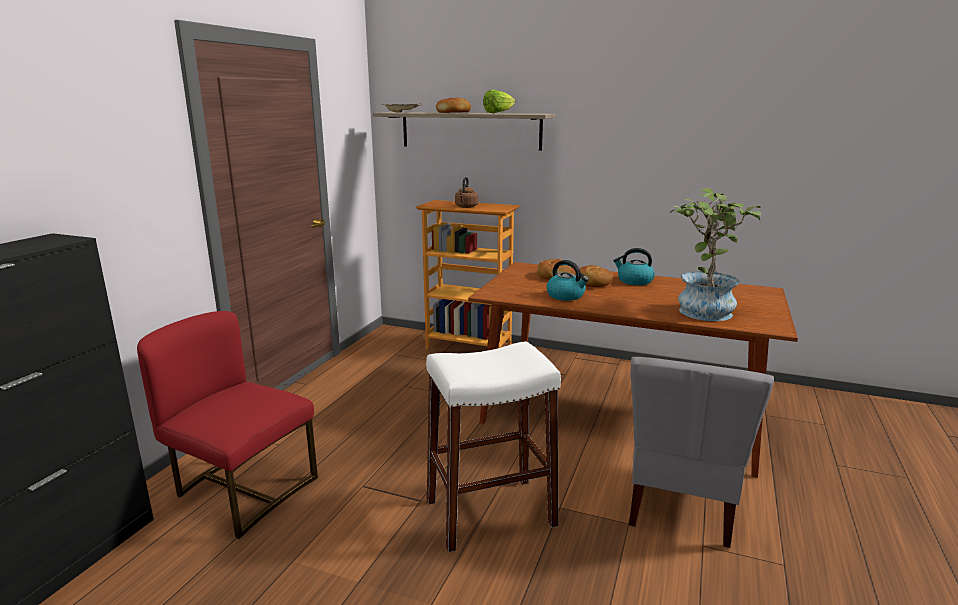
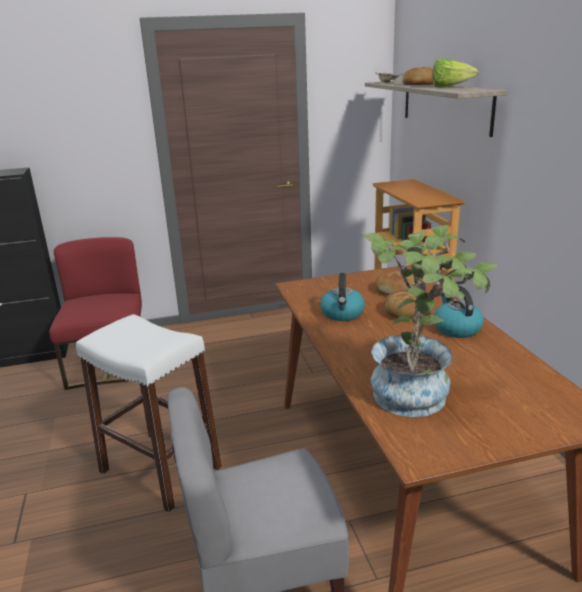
camera: 55 degrees right, 5 degrees up
(466, 207) = (407, 192): brown kettle -> none

